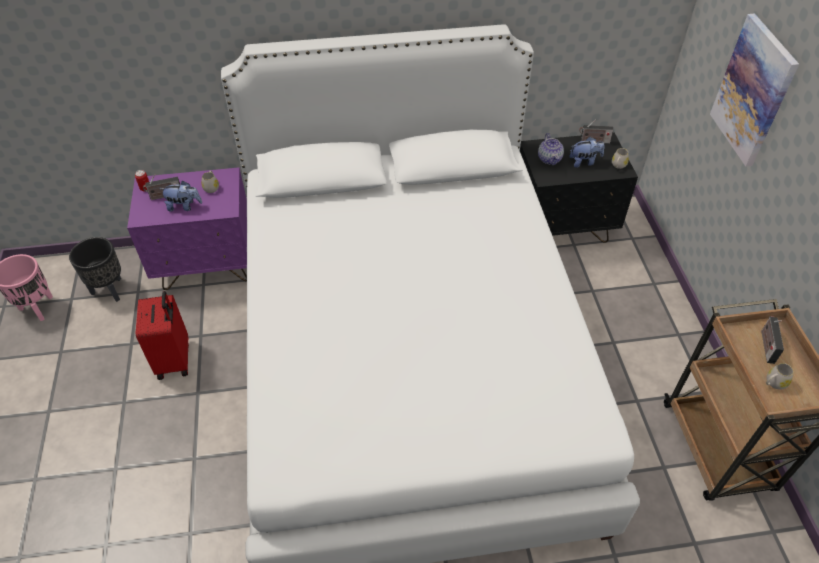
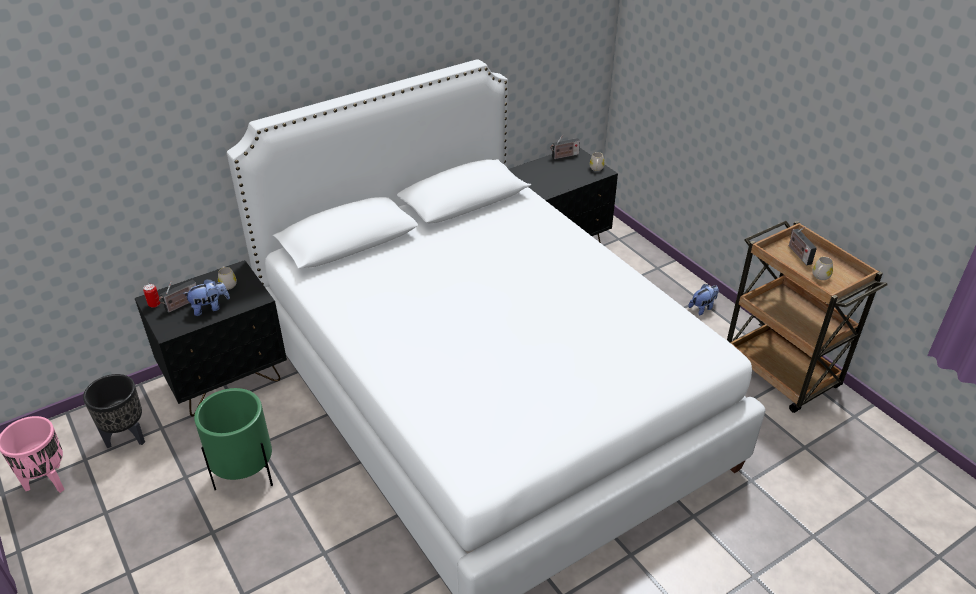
camera: 25 degrees left, 10 degrees down
(175, 360) = (246, 475): red suitcase -> green planter
(208, 265) = (226, 380): purple nightstand -> black nightstand
(550, 159) = (536, 178): teapot -> none
(584, 162) = (567, 173): plush toy -> plush toy (702, 308)
(753, 91) = (702, 65): picture -> none

